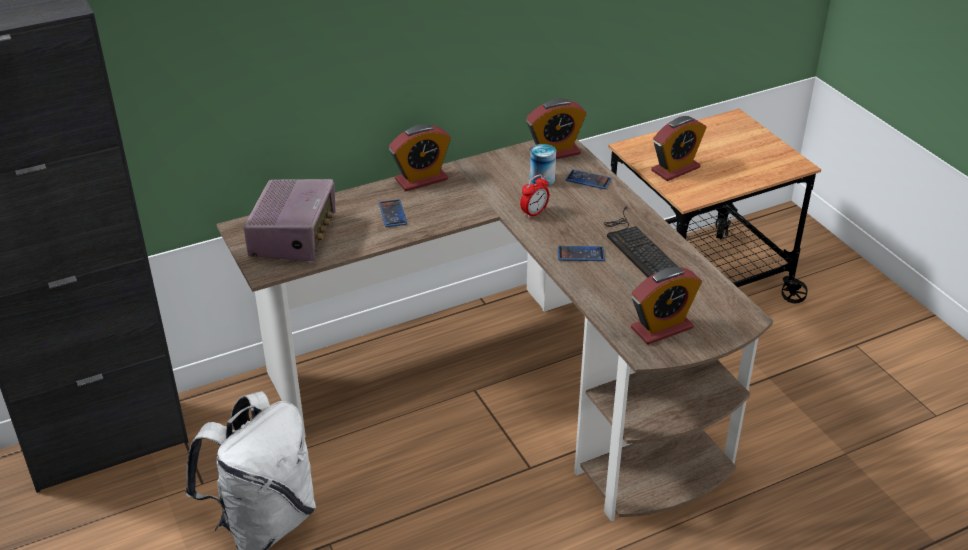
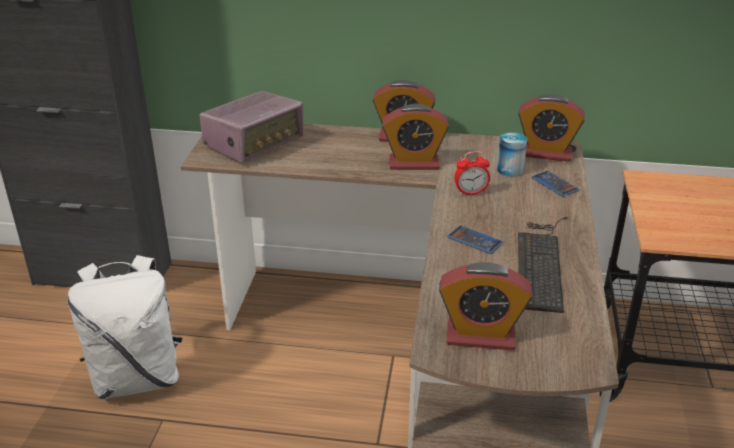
camera: 35 degrees right, 5 degrees down
(392, 214) = (348, 153): phone -> none
(675, 169) = (672, 211): alarm clock -> alarm clock (414, 163)

